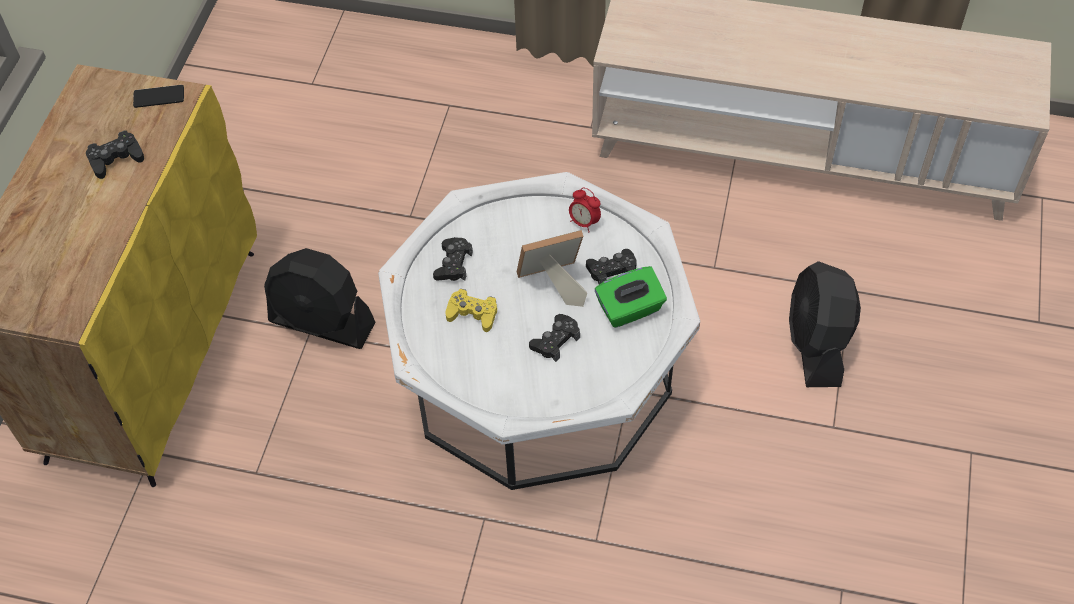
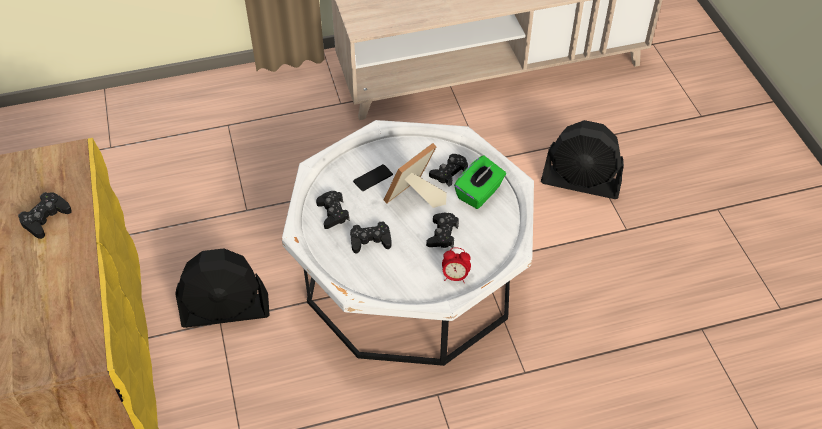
camera: 30 degrees left, 5 degrees down
(159, 97) = (53, 160): phone -> phone (373, 178)
(472, 314) = (370, 240): yellow game controller -> black game controller
(584, 222) = (408, 149): alarm clock -> alarm clock (455, 277)
(816, 344) = (581, 182): black fan -> black fan turned 45 degrees counterclockwise

